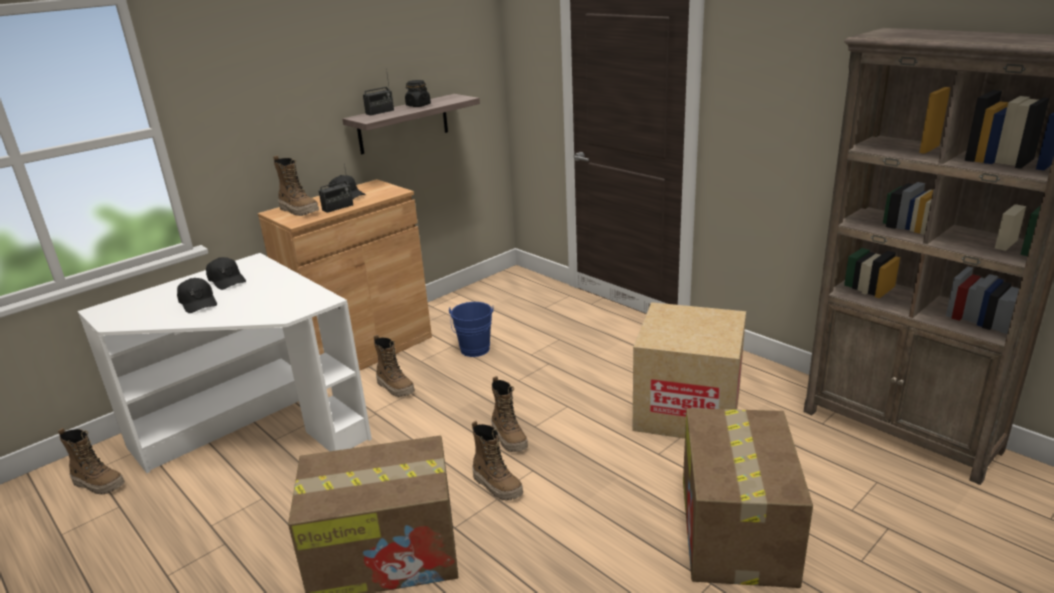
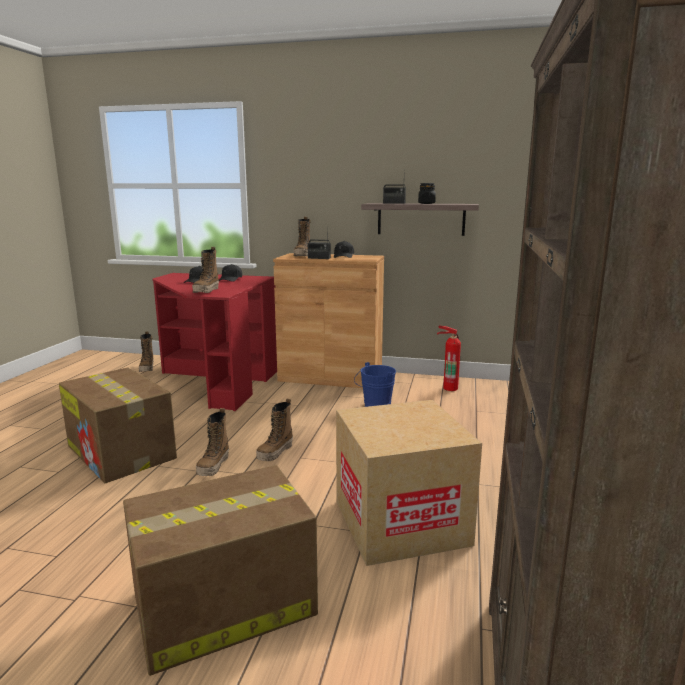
camera: 55 degrees right, 10 degrees down
(254, 432) = (216, 381): white desk -> red desk
(395, 388) = (298, 399): boot -> boot (206, 291)
(483, 300) = (449, 388): none -> fire extinguisher

